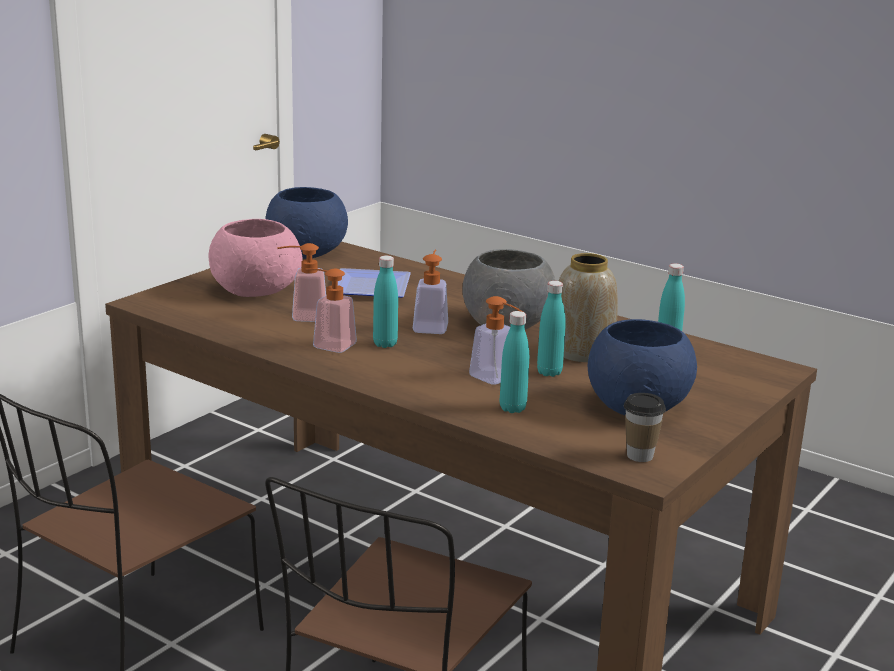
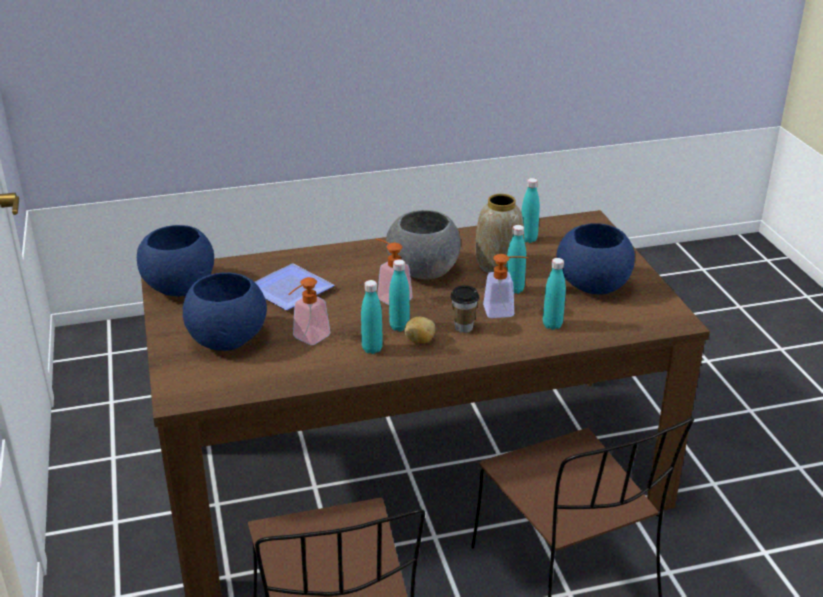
camera: 50 degrees left, 10 degrees up
(257, 290) = (228, 337): pink bowl -> blue bowl
(328, 344) = (372, 349): soap dispenser -> turquoise bottle
(375, 359) = (419, 341): none -> potato
(639, 456) = (655, 314): cup -> cup (463, 327)

